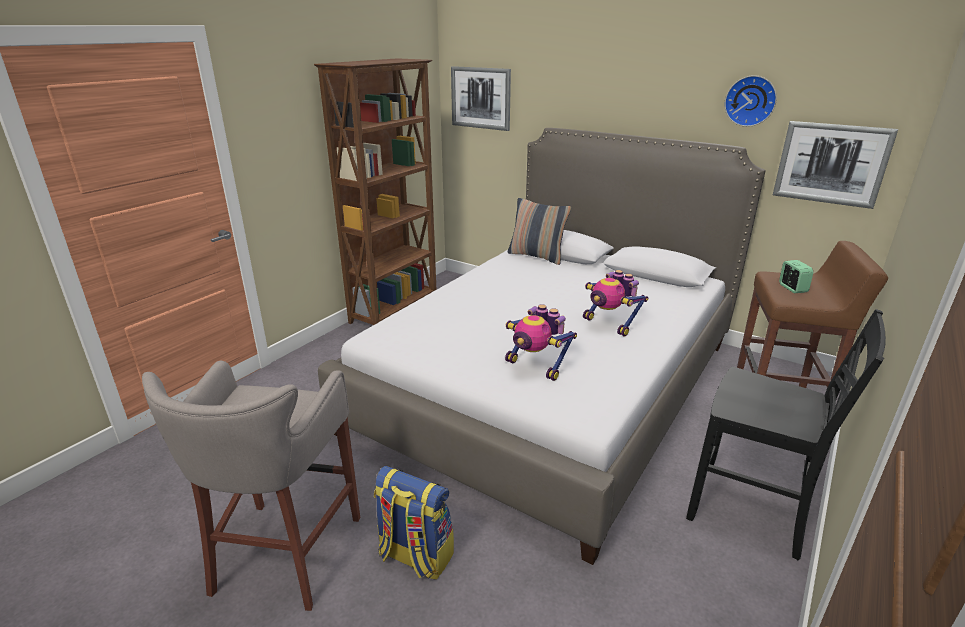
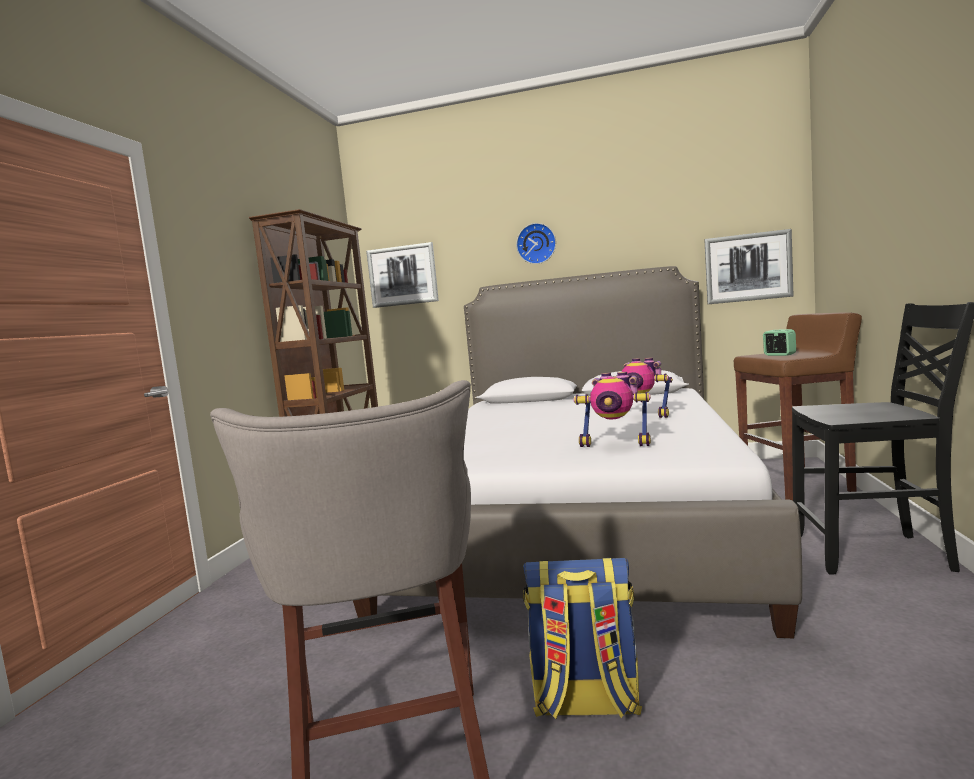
camera: 20 degrees left, 20 degrees down
(537, 256) = (507, 403): pillow -> none
(750, 101) = (667, 229): wall clock -> wall clock (536, 244)

